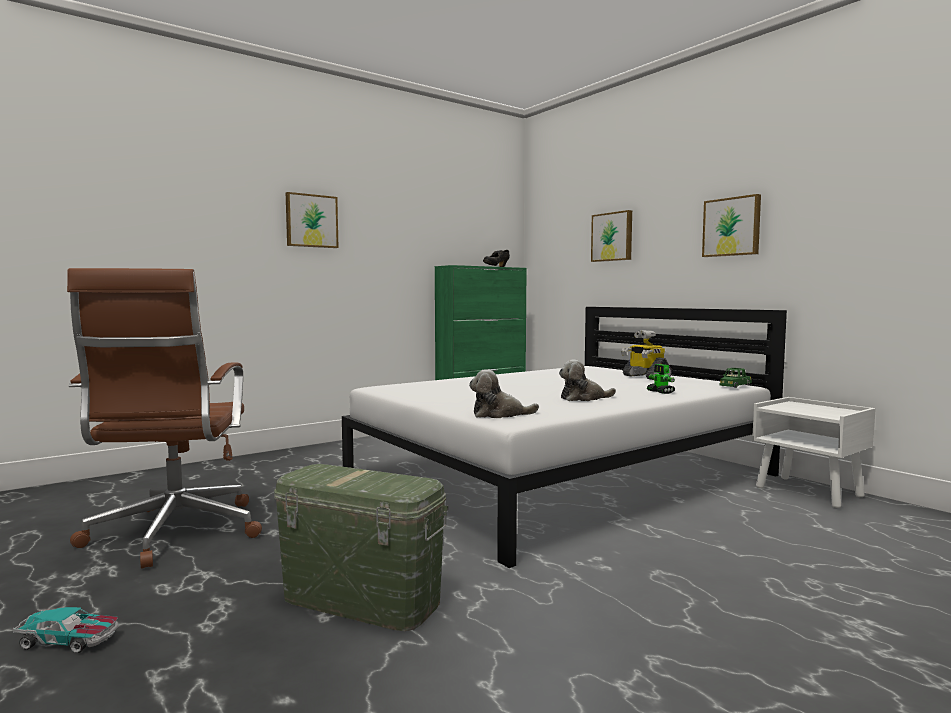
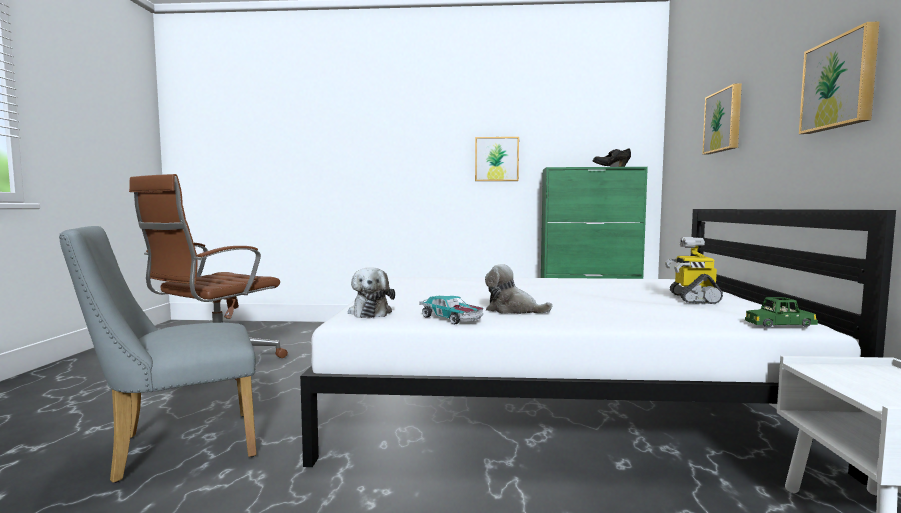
camera: 40 degrees right, 0 degrees up
(69, 640) = (48, 412): toy car -> toy car (451, 318)
(311, 221) = (421, 135): picture -> picture (496, 159)
(360, 600) = (175, 448): green storage box -> grey chair
(499, 414) = (370, 312): plush toy -> plush toy turned 135 degrees counterclockwise
(660, 392) = (629, 317): toy robot -> none

